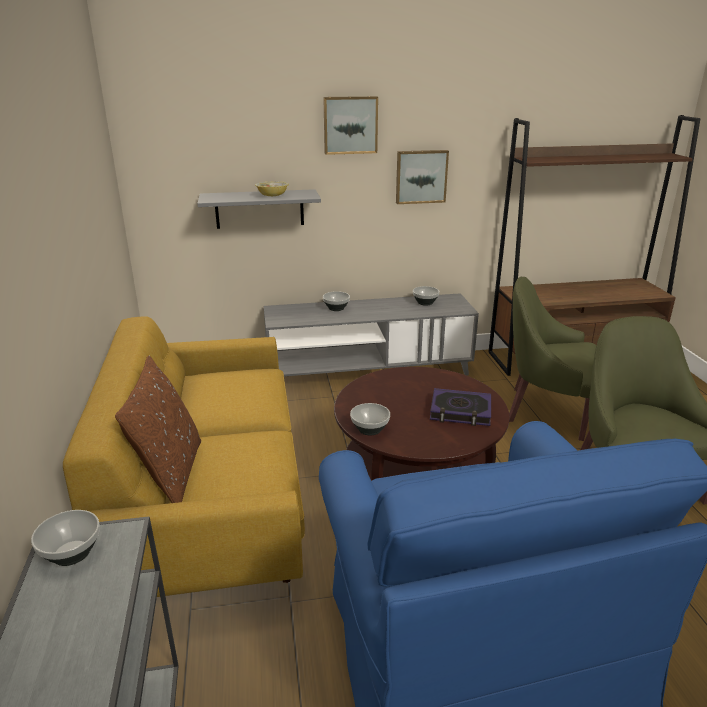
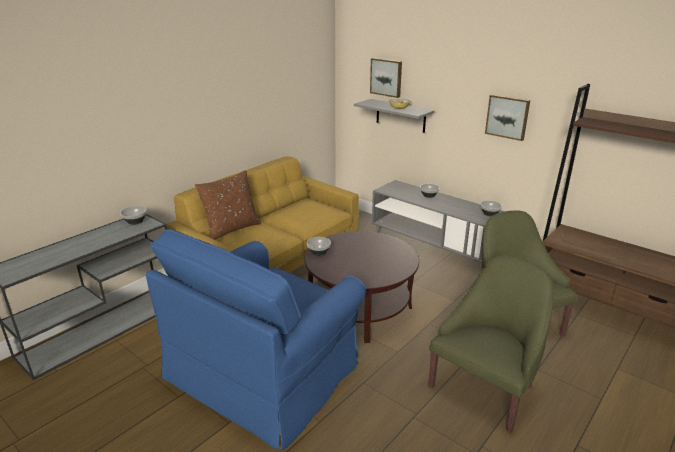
camera: 50 degrees right, 0 degrees up
(350, 125) = (461, 70): picture -> picture (386, 77)
(460, 411) = (374, 269): book -> none

